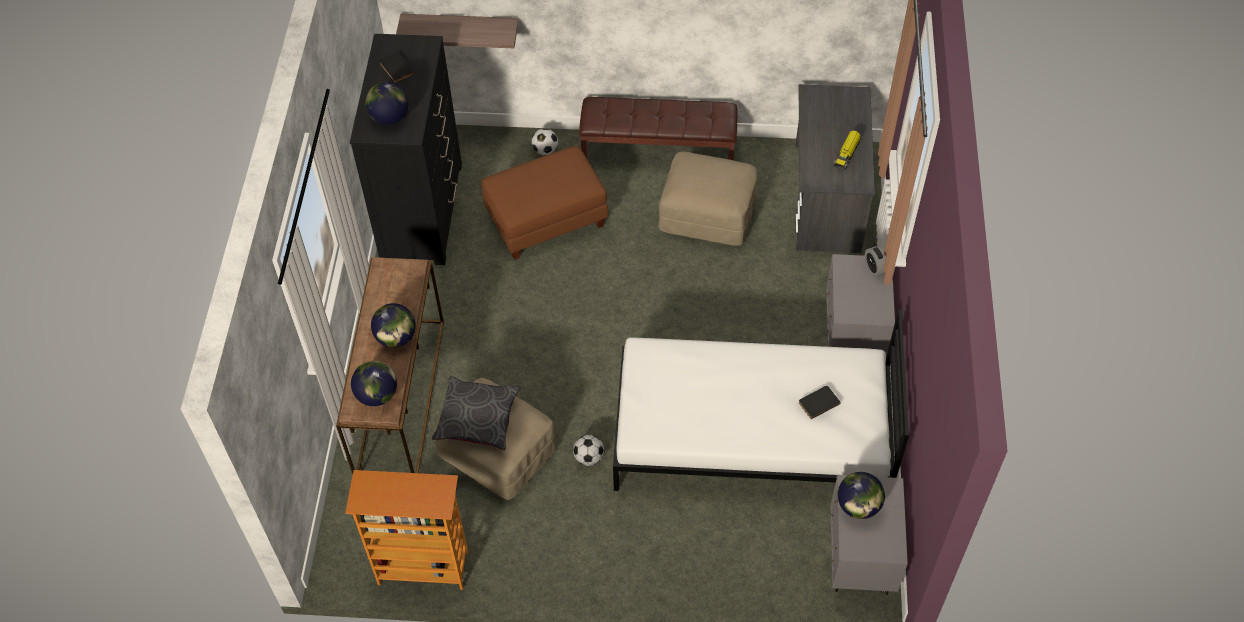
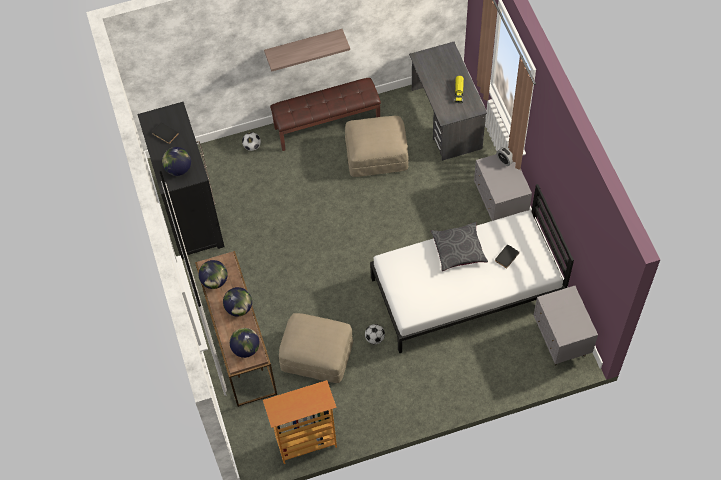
camera: 20 degrees left, 5 degrees up
(460, 27) = (183, 87): shelf -> shelf (304, 45)
(478, 418) = (306, 339): grey pillow -> grey pillow (458, 249)
(546, 219) = (275, 193): brown ottoman -> none
(858, 506) = (556, 311): globe -> globe (214, 281)

